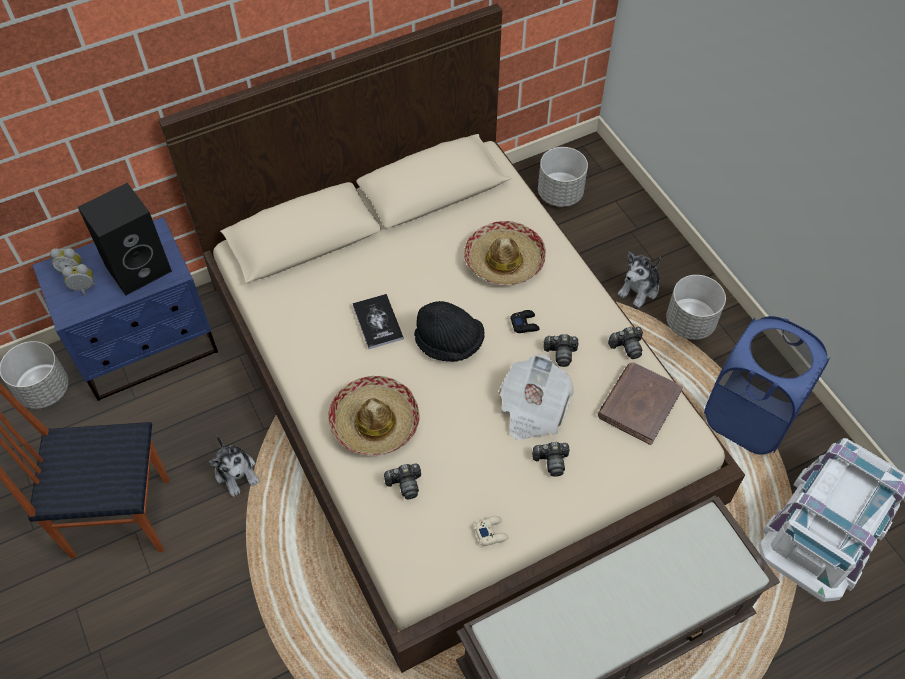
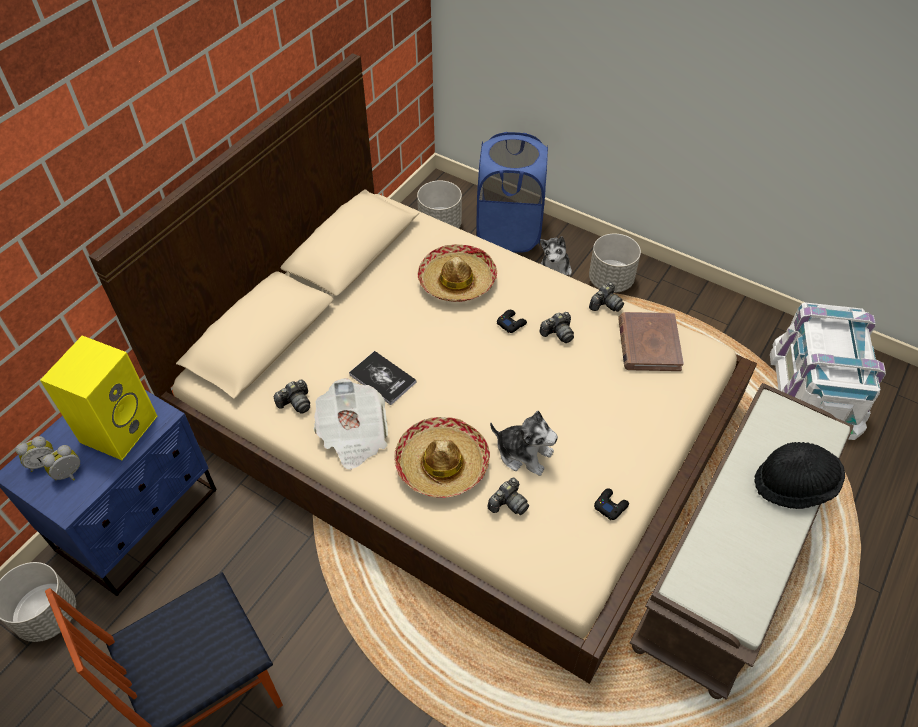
camera: 30 degrees left, 5 degrees down
(139, 267) = (119, 427): black speaker -> yellow speaker
(236, 472) = (308, 590): plush toy -> plush toy (523, 453)
(449, 343) = (459, 367): black hat -> black hat (794, 485)
(491, 532) = (610, 506): beige game controller -> black game controller
(532, 409) = (569, 388): newspaper -> newspaper (353, 436)
(551, 461) = (615, 422): camera -> camera (295, 403)
(749, 417) = (704, 330): blue laundry basket -> blue laundry basket (509, 232)

